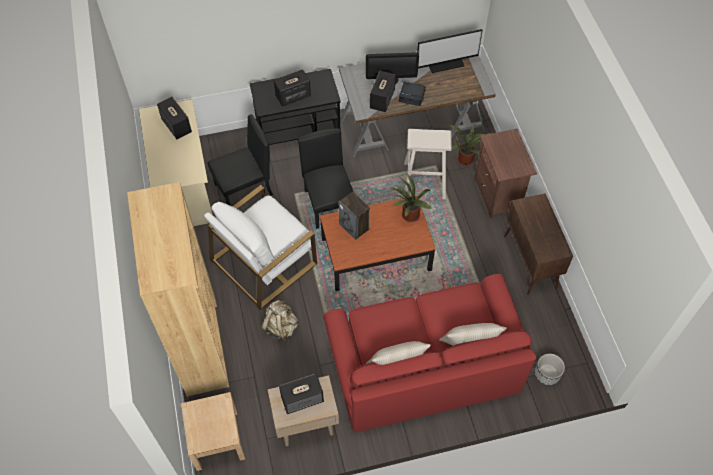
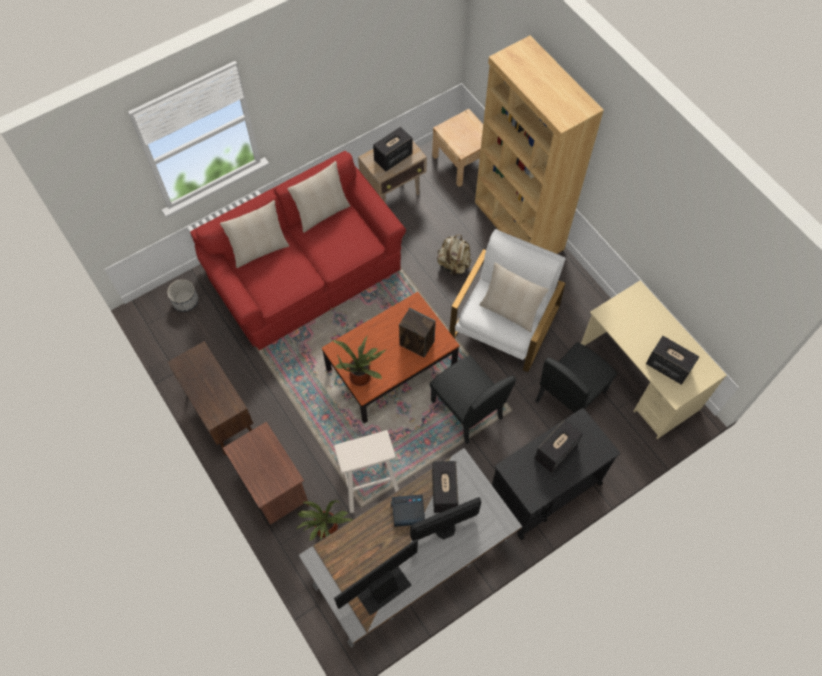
camera: 160 degrees right, 5 degrees up
(265, 222) = (510, 311): none -> beige pillow

